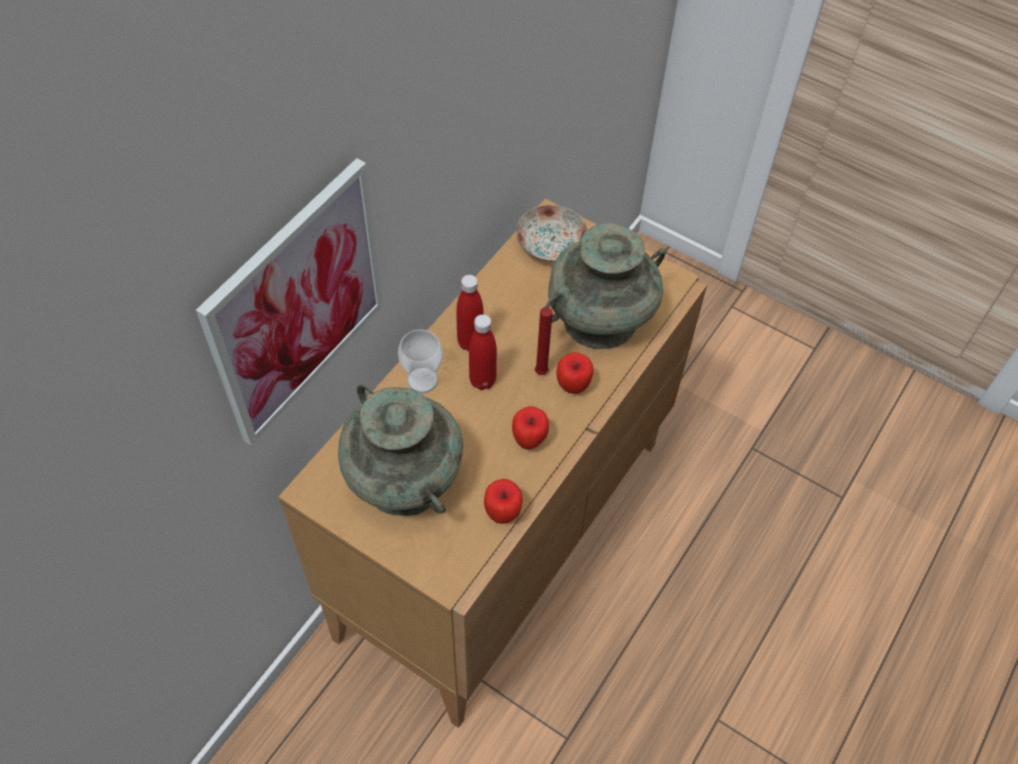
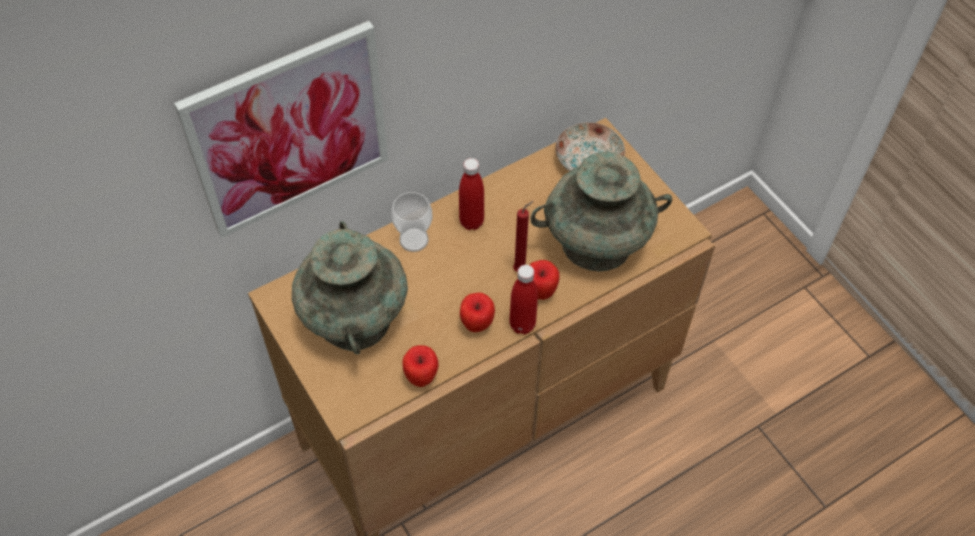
camera: 25 degrees right, 0 degrees up
(482, 380) = (464, 258): red bottle -> red bottle (522, 325)

